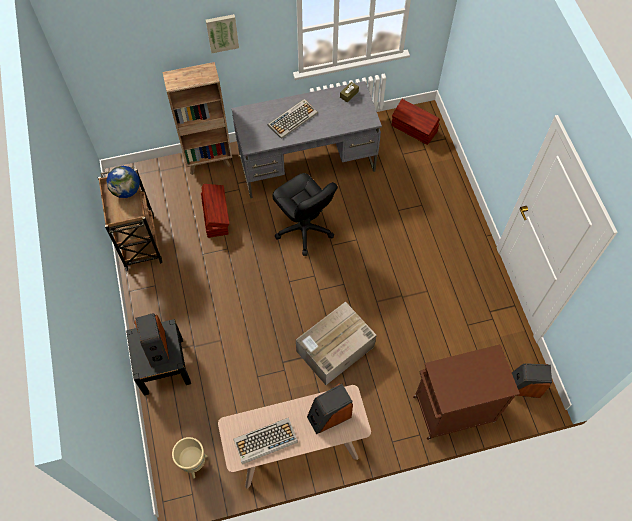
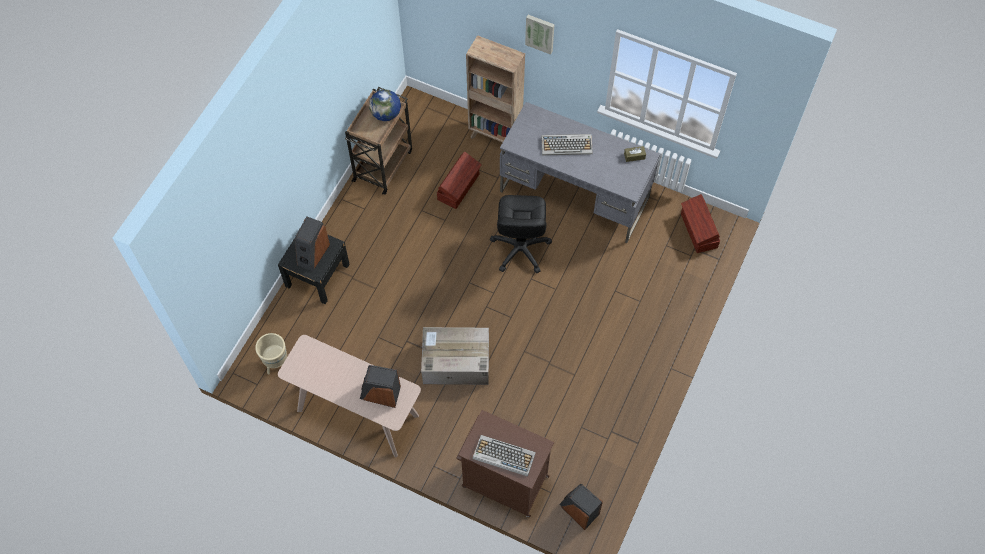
camera: 40 degrees right, 0 degrees up
(265, 441) = (319, 375): keyboard -> keyboard (503, 456)

